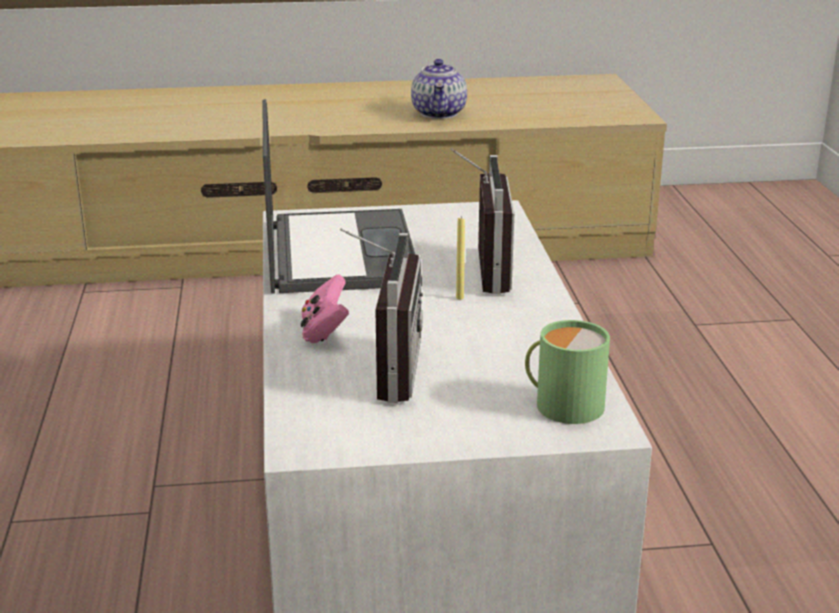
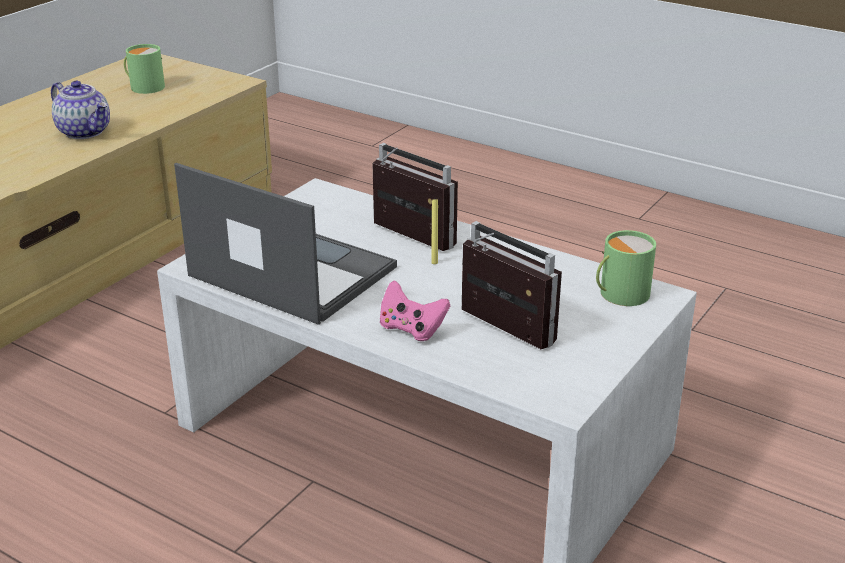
camera: 50 degrees left, 5 degrees up
(553, 97) = (144, 86): none -> green mug

